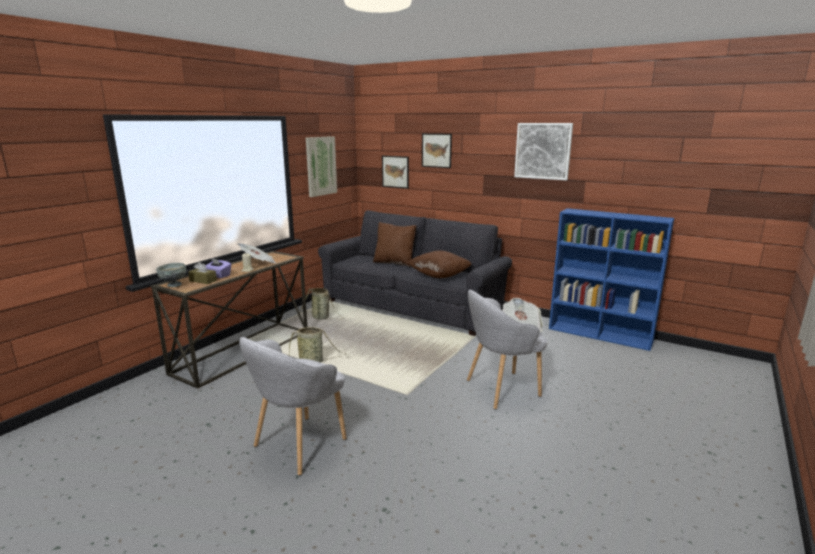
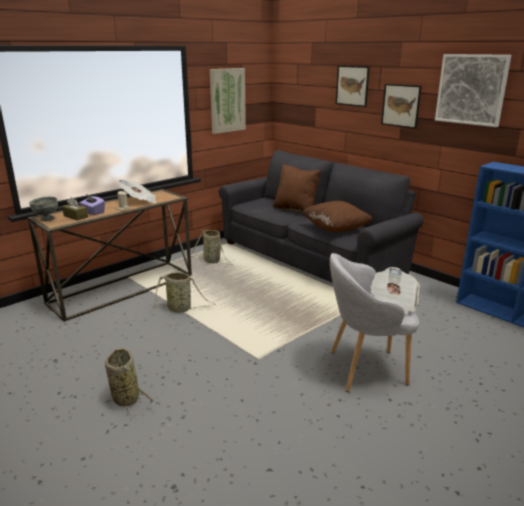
camera: 15 degrees right, 5 degrees up
(298, 445) = (125, 397): grey armchair -> basket
(395, 171) = (309, 108): picture -> picture (401, 105)

